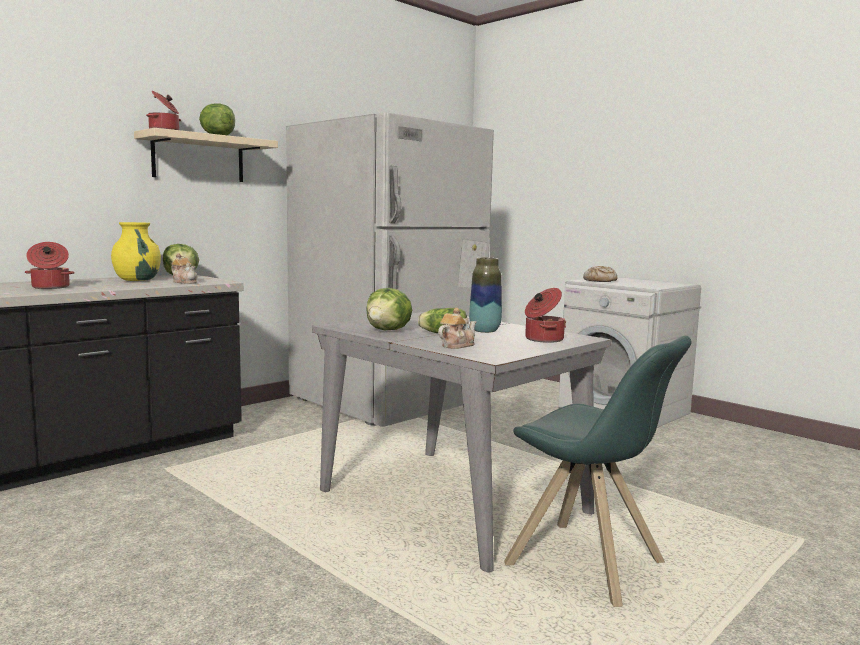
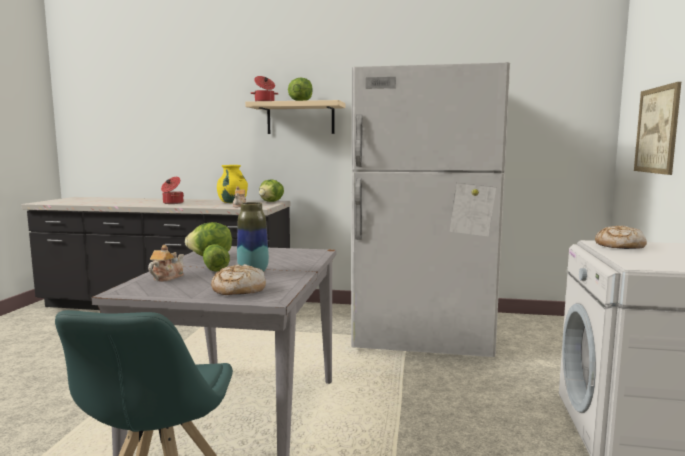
camera: 55 degrees right, 0 degrees up
(456, 345) = (167, 277): teapot -> teapot turned 75 degrees counterclockwise
(538, 195) = (657, 130): none -> picture
(543, 339) = (238, 290): cooking pot -> bread

